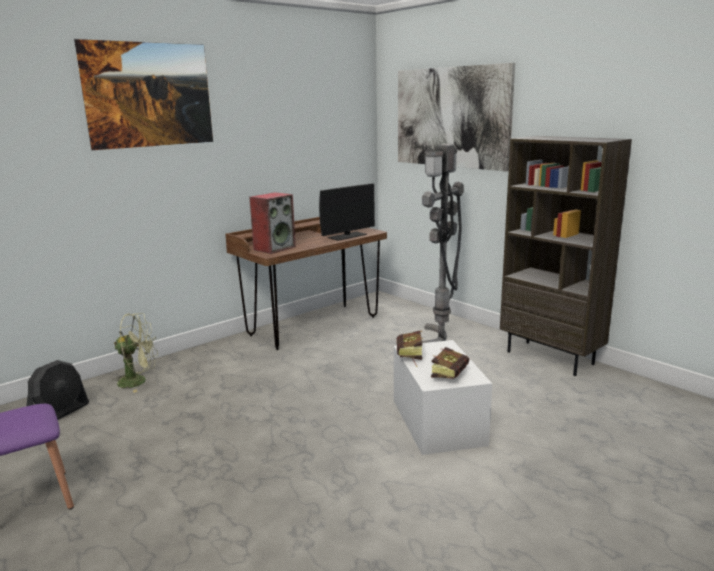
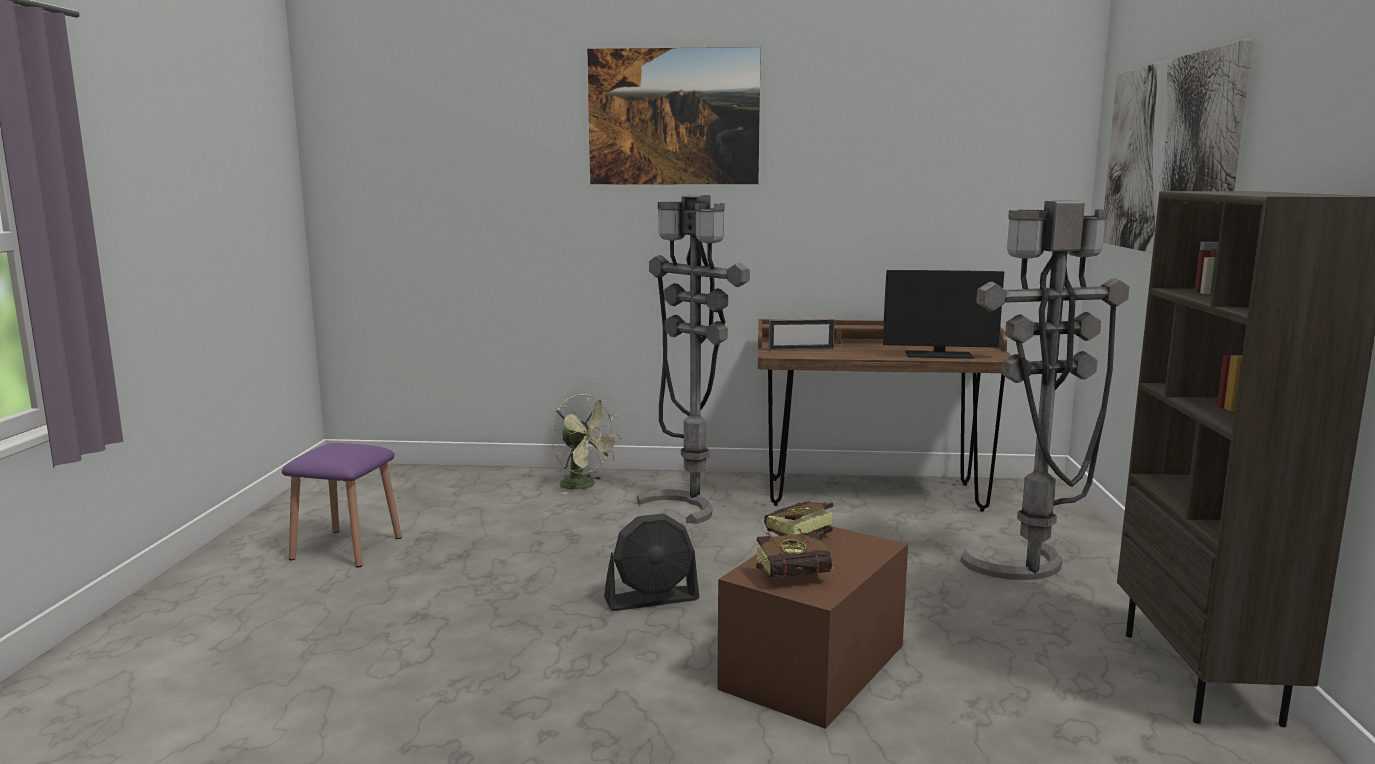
camera: 45 degrees right, 5 degrees down
(59, 414) = (478, 489): black fan -> black fan (652, 599)
(229, 366) = (690, 503): none -> grey floor lamp
(274, 248) = (801, 349): speaker -> picture frame
(437, 421) = (814, 666): white storage box -> brown storage box

